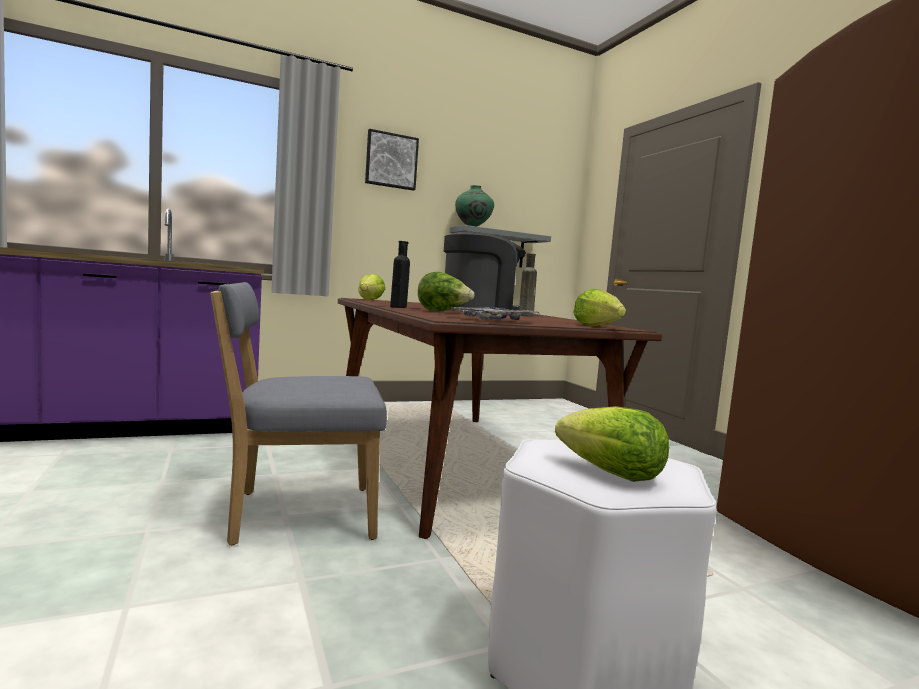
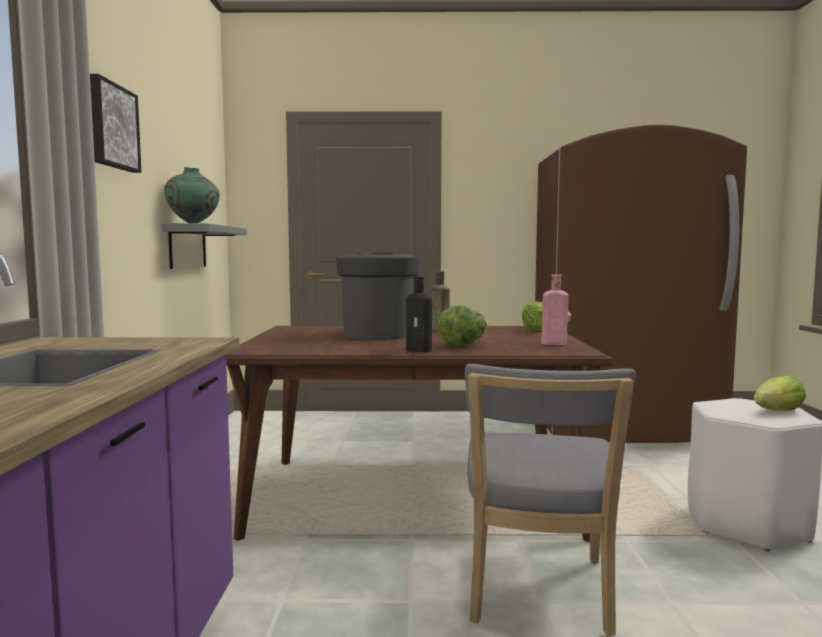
camera: 65 degrees left, 0 degrees up
(370, 300) = (262, 349): lettuce -> none
(493, 320) = (552, 343): tray -> pink bottle

